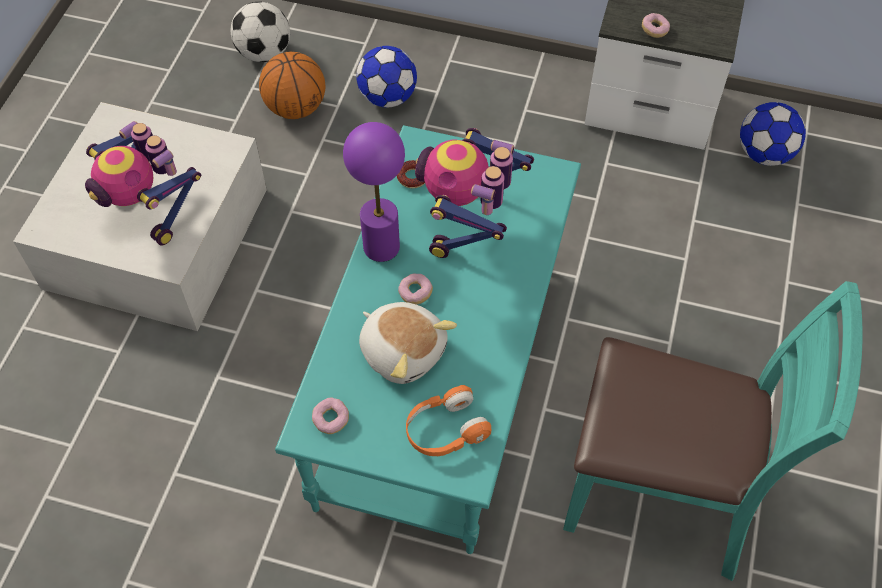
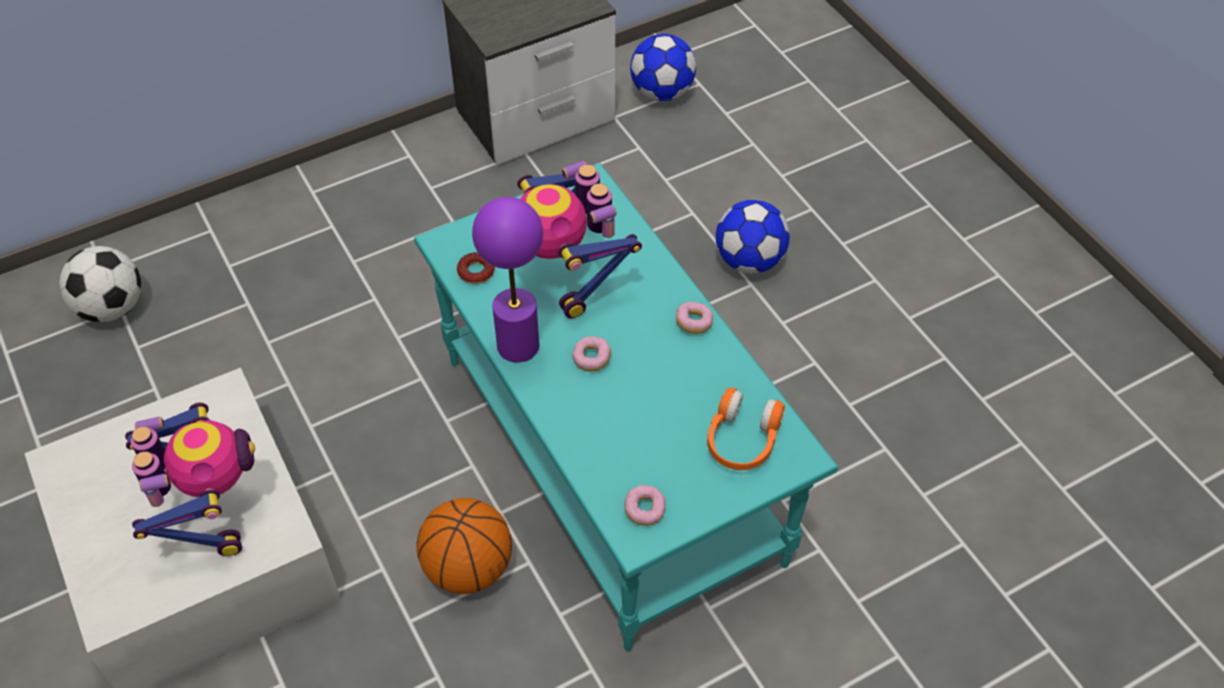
camera: 45 degrees left, 5 degrees down
(149, 210) = (208, 508): toy robot -> toy robot turned 105 degrees counterclockwise
(296, 108) = (206, 334): basketball -> basketball (468, 568)
(387, 97) = (289, 262): football -> football (749, 261)
(403, 350) = (636, 410): plush toy -> none
(654, 30) = (529, 26): donut -> donut (694, 323)
(662, 492) = (867, 397): turquoise chair -> none

